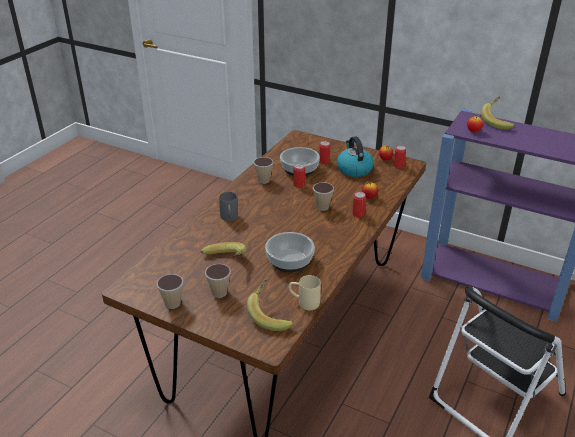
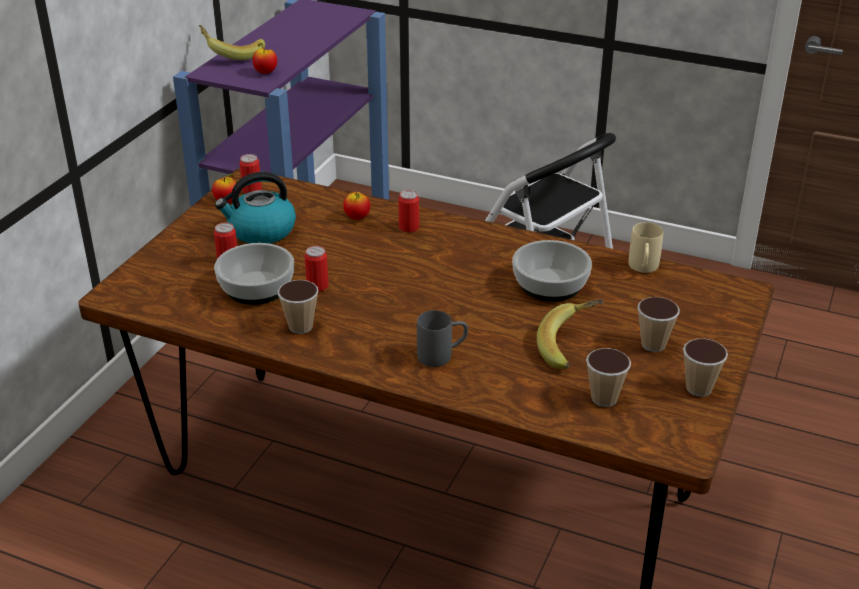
camera: 95 degrees left, 0 degrees up
(271, 315) = (681, 293): banana -> none
(322, 207) = (391, 260): cup -> cup (604, 398)

